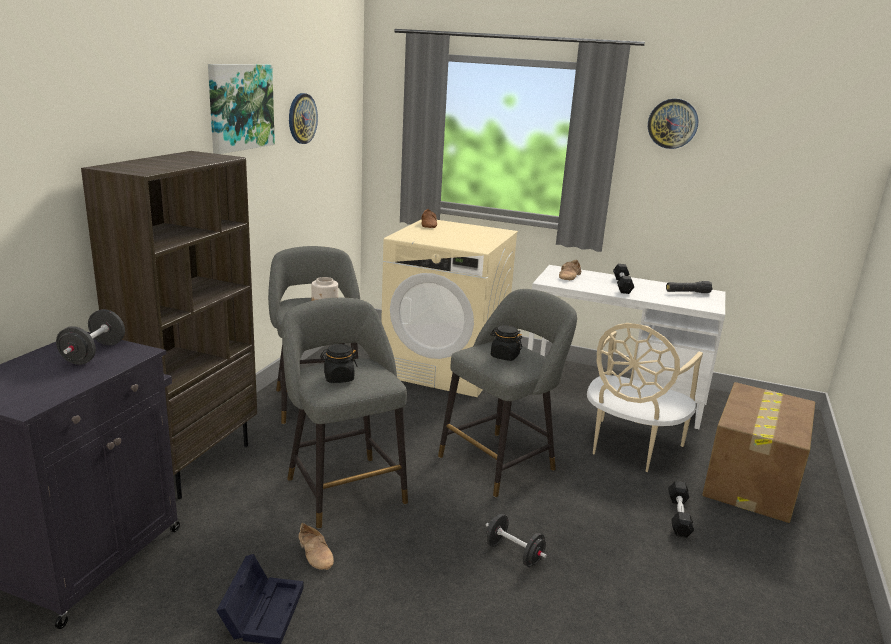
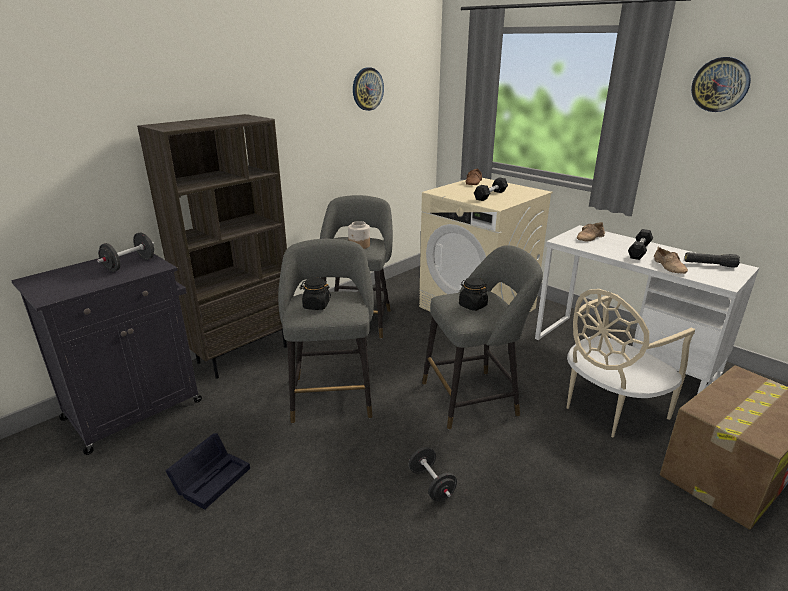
camera: 25 degrees right, 5 degrees up
(240, 107) = (299, 79): picture -> none
(316, 553) = (277, 442): beige shoe -> beige shoe (669, 266)
(679, 516) = (619, 489): black dumbbell -> black dumbbell (490, 195)

